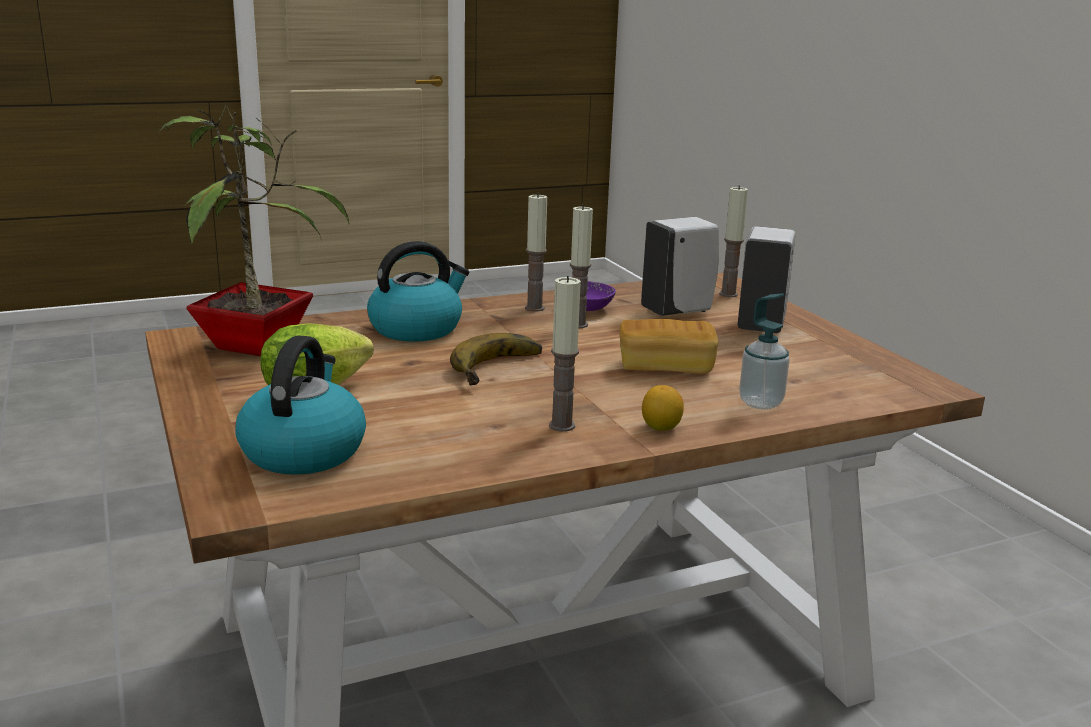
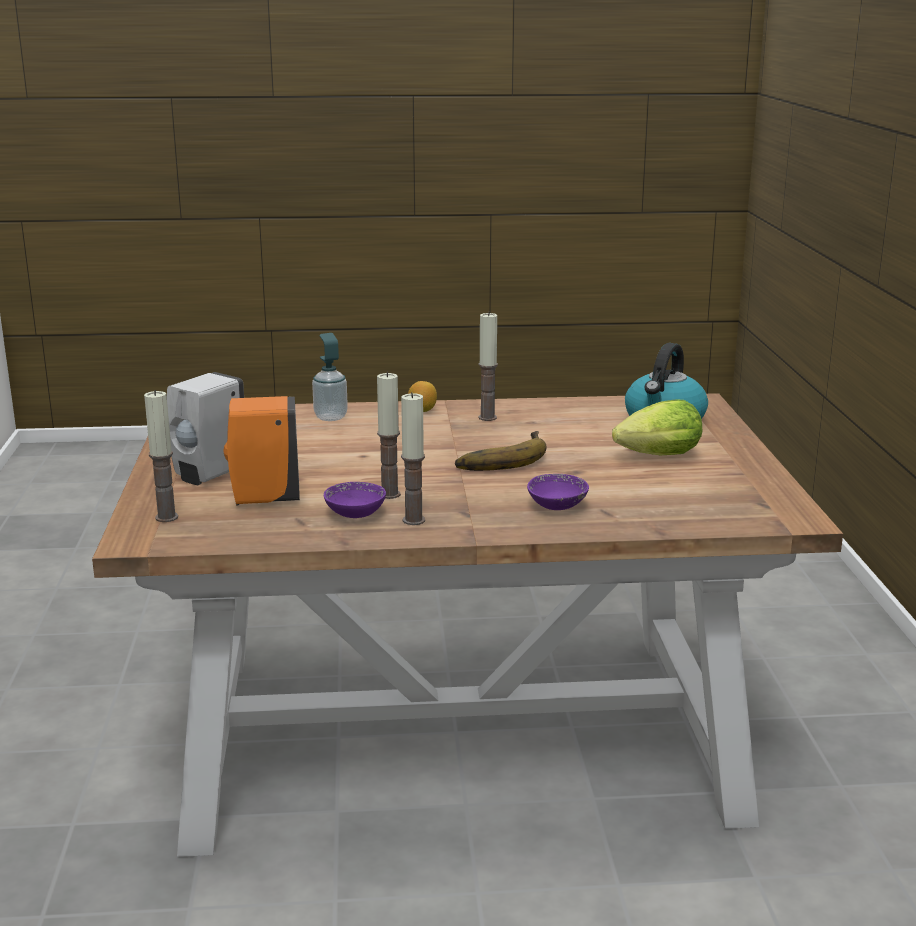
camera: 160 degrees left, 0 degrees up
(257, 343) = (718, 504): potted plant -> none
(417, 328) = (557, 506): kettle -> purple bowl
(665, 367) = (362, 446): bread -> none
(678, 311) = (263, 499): white soap dispenser -> orange soap dispenser

